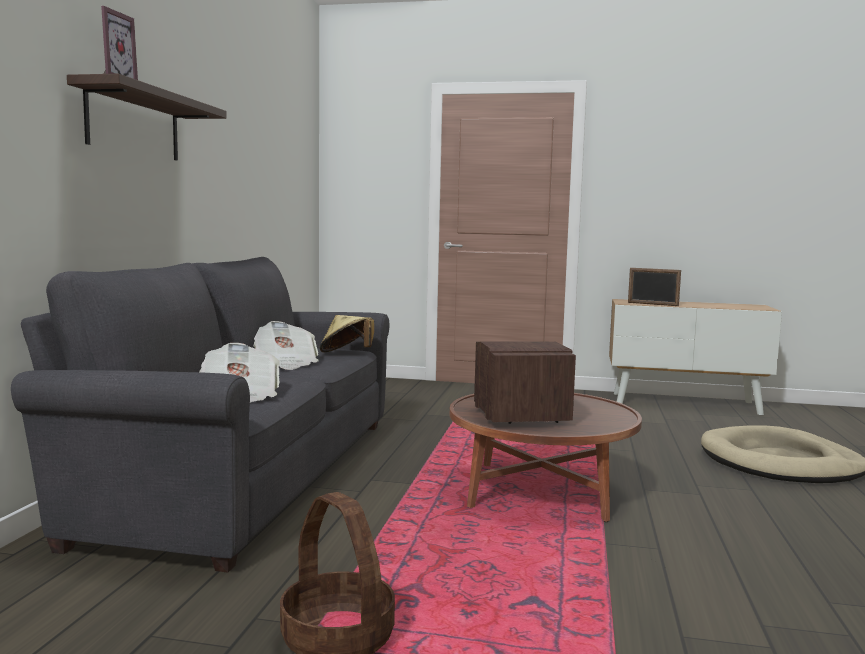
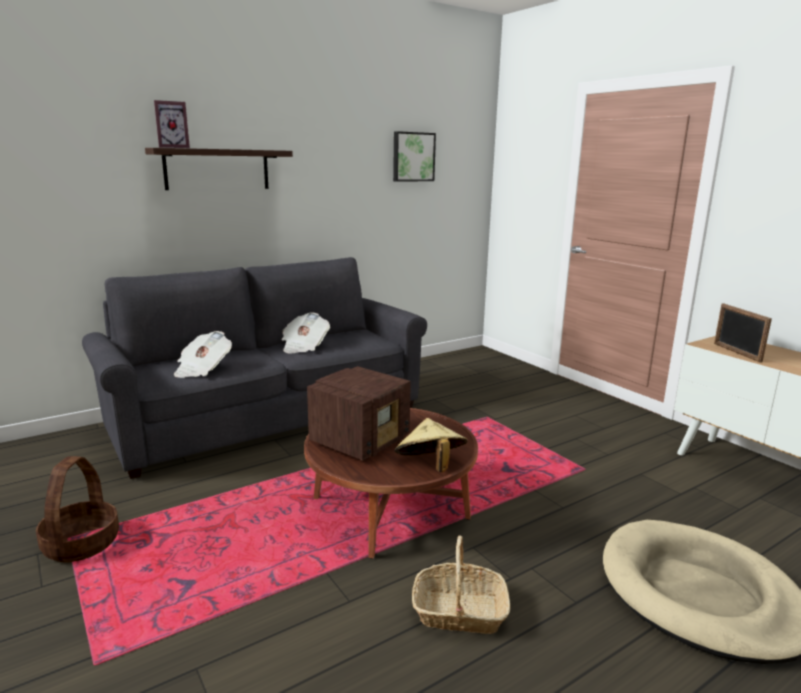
camera: 45 degrees right, 10 degrees up
(275, 143) = (413, 157): none -> picture
(347, 354) = (368, 345): beige hat -> beige hat (430, 466)
(721, 521) = (459, 611): none -> basket

